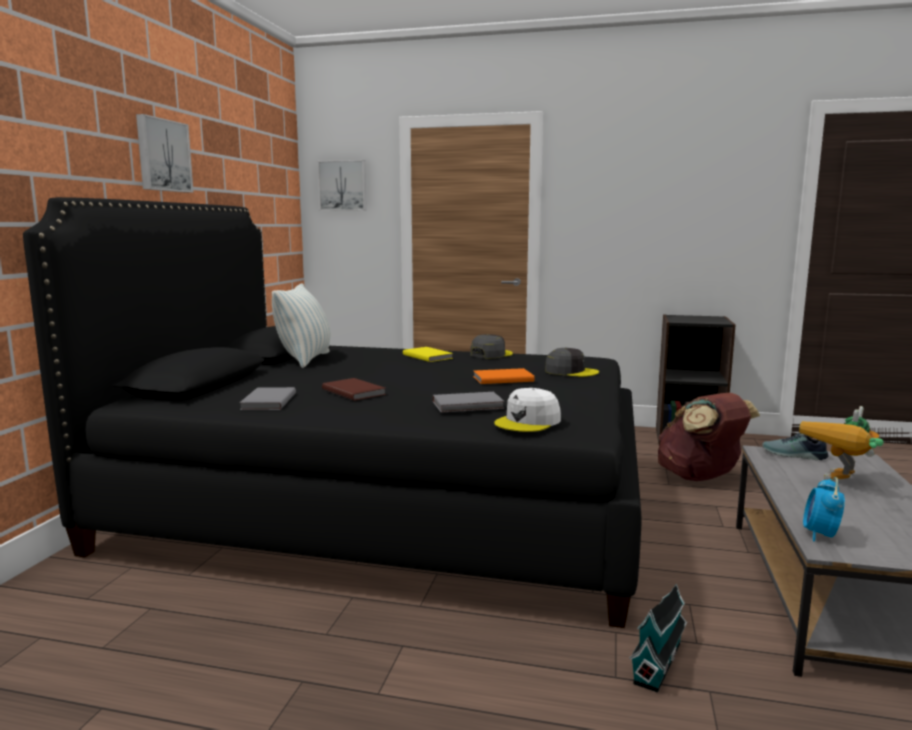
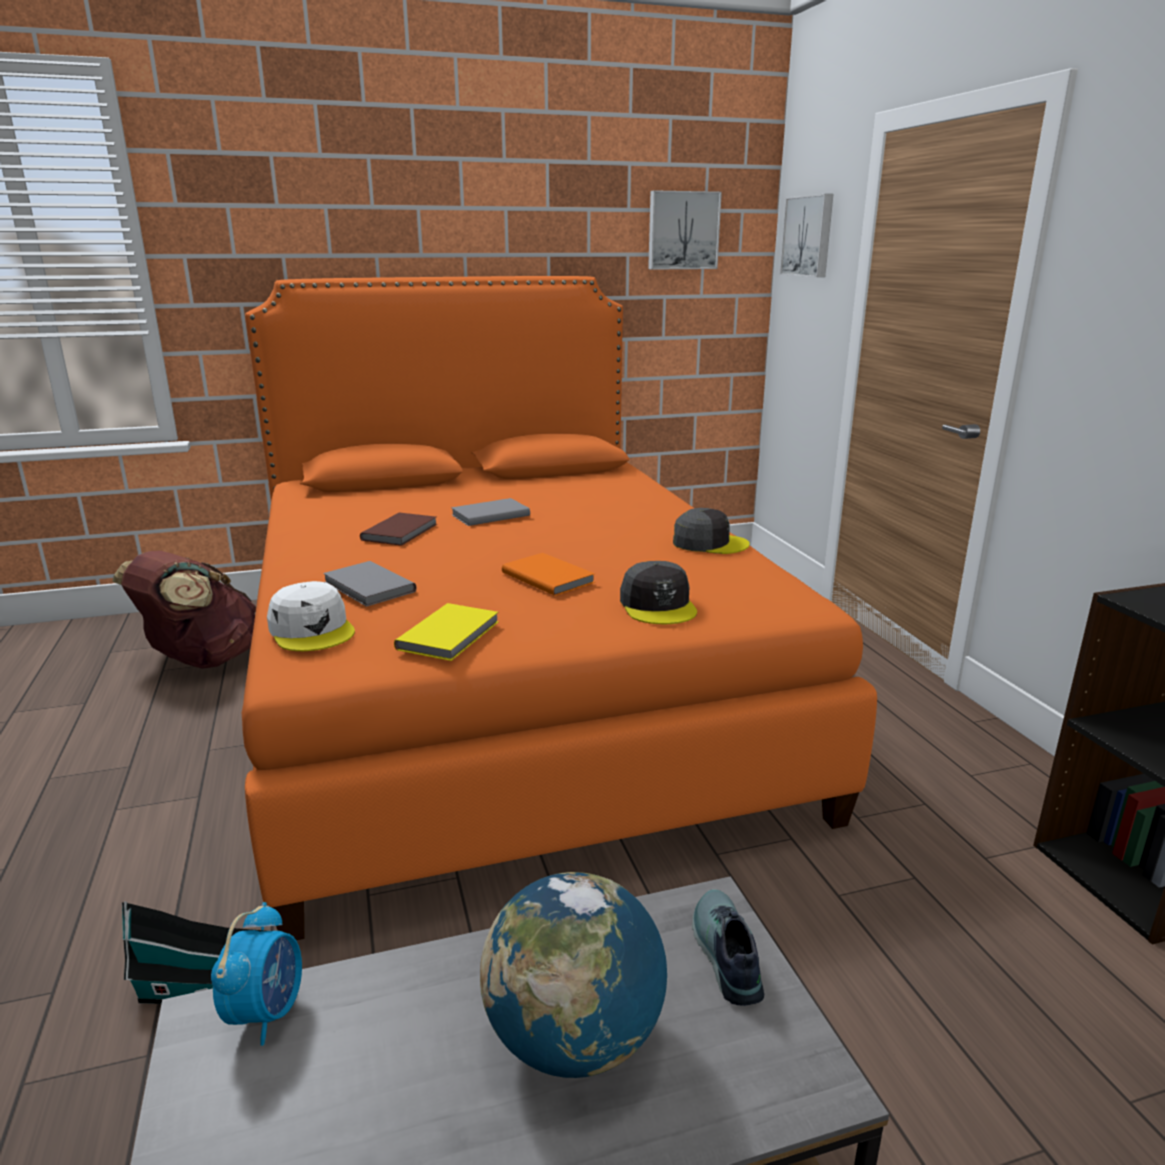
camera: 60 degrees right, 10 degrees up
(162, 155) = (466, 220): picture -> picture (682, 230)
(267, 401) = (334, 515): grey book -> grey book (489, 515)
(305, 360) = (537, 483): pillow -> none
(387, 505) = (503, 687): black bed -> orange bed
(428, 356) = (639, 519): yellow book -> yellow book (451, 635)
(528, 422) = (312, 630): white cap -> white cap turned 135 degrees counterclockwise
(700, 477) = (925, 930): brown backpack -> brown backpack (201, 661)
(820, 535) = (267, 1011): alarm clock -> alarm clock turned 105 degrees clockwise
(841, 484) = (574, 1039): toy robot -> globe

